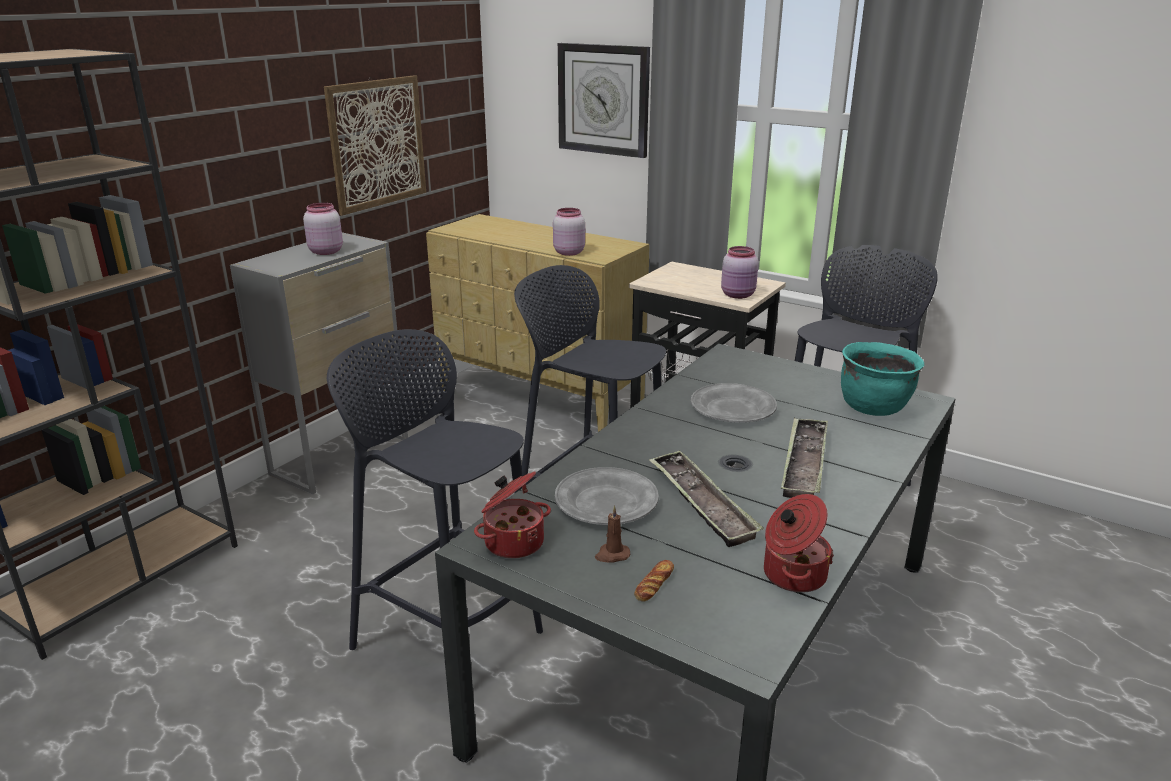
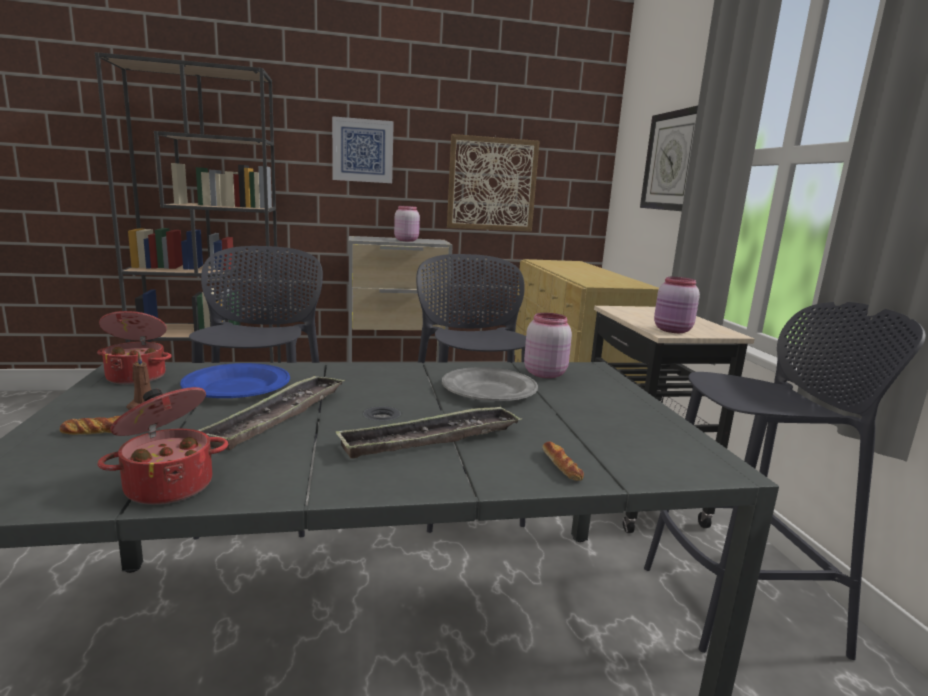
camera: 45 degrees right, 10 degrees down
(222, 134) = (362, 150): none -> picture
(568, 252) = (579, 279): pink jar -> pink jar (544, 373)
(606, 502) = (236, 387): grey plate -> blue plate
(874, 407) = (633, 445): turquoise cooking pot -> none
(882, 440) = (561, 466): none -> bread

